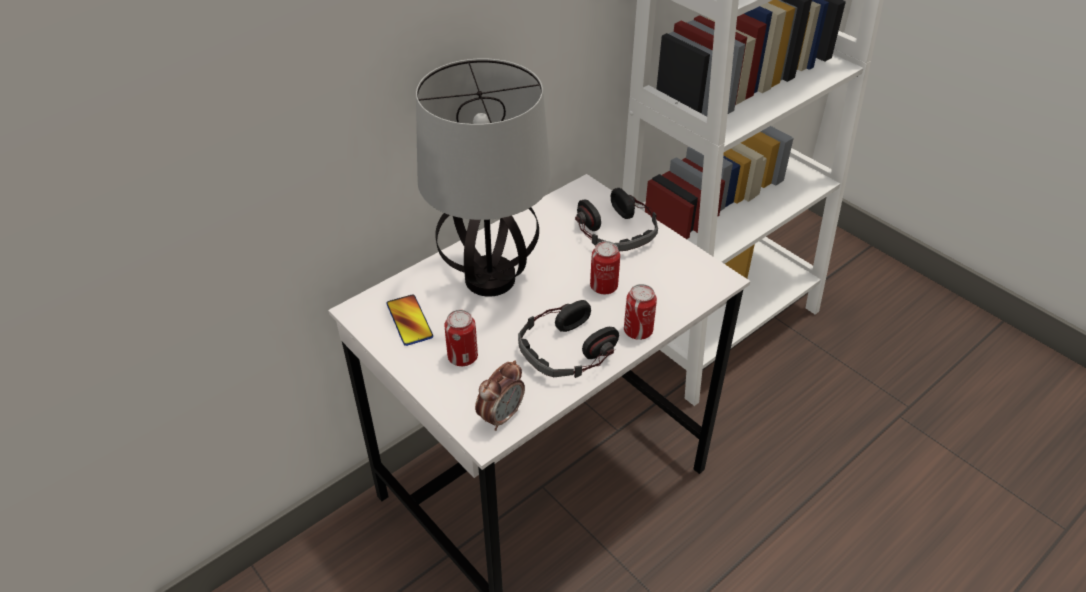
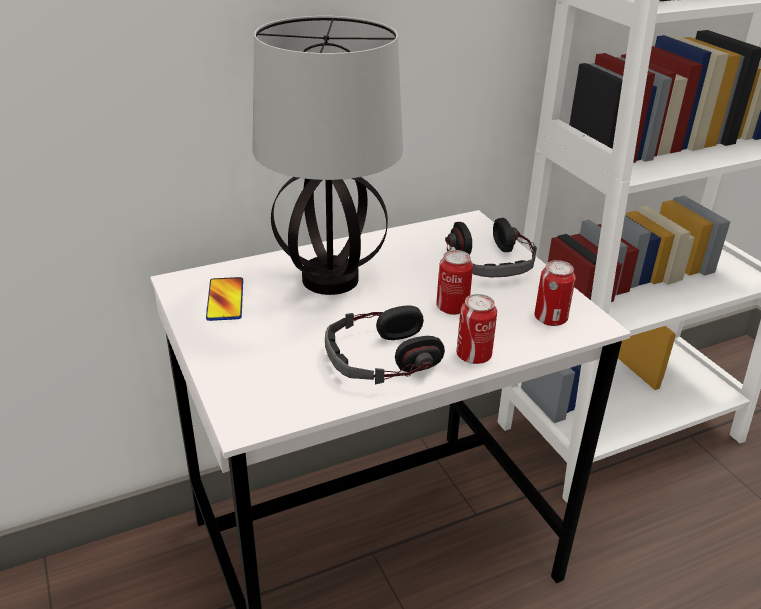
camera: 15 degrees right, 10 degrees down
(463, 357) = (262, 342): can -> can (550, 319)
(501, 416) = (273, 407): alarm clock -> none

